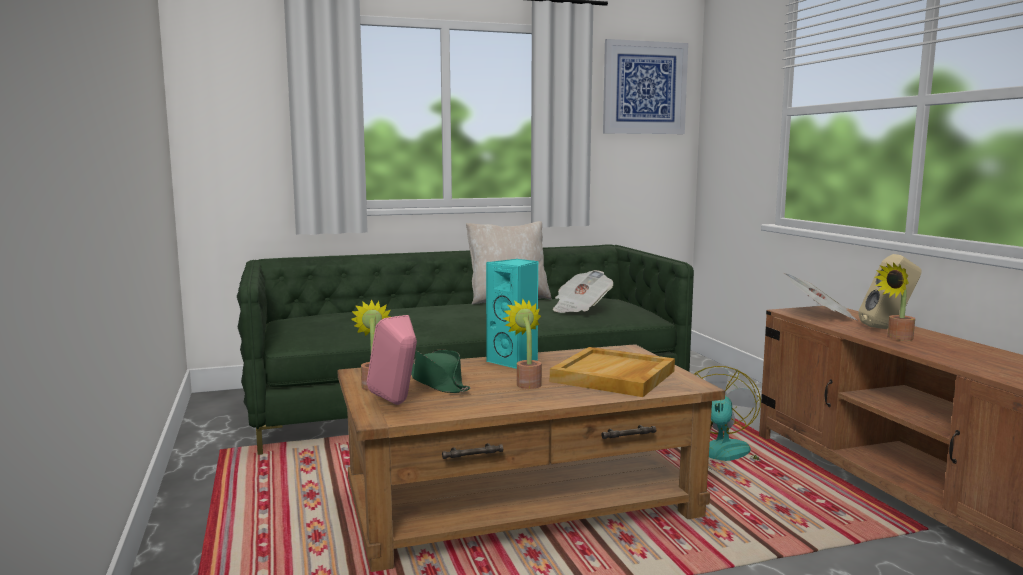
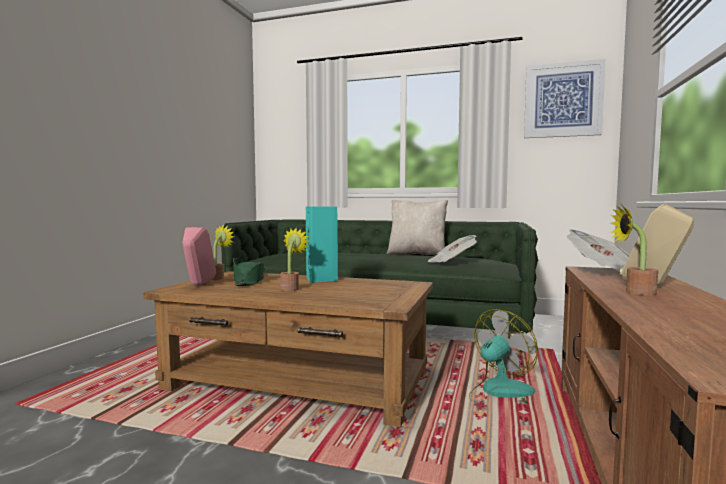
camera: 35 degrees right, 5 degrees down
(614, 376) = (354, 293): beige tray -> none

